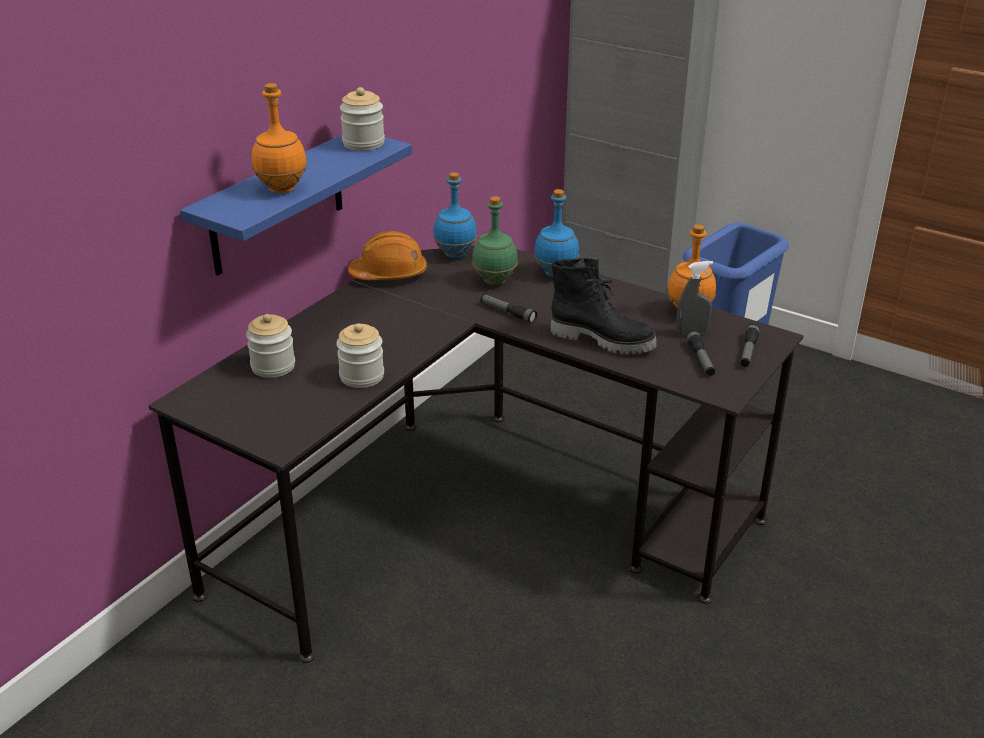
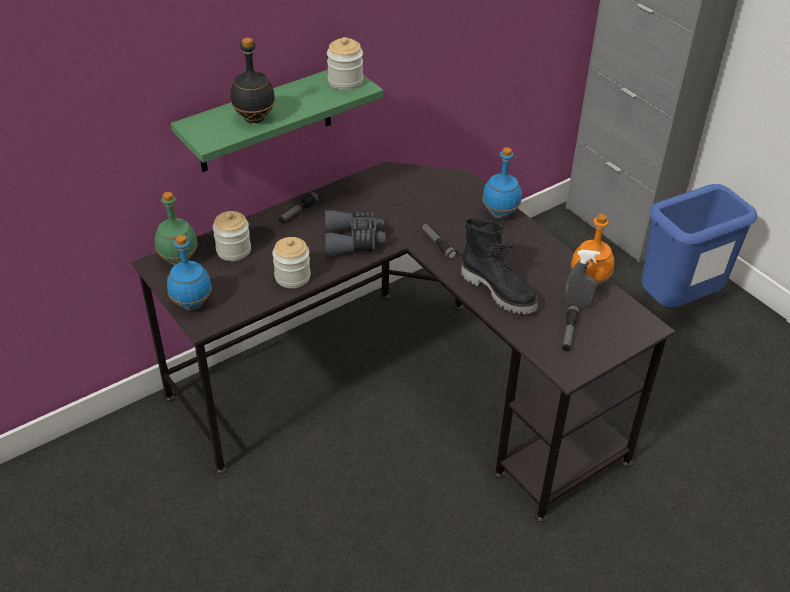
camera: 20 degrees right, 10 degrees up
(277, 203) = (265, 119): blue shelf -> green shelf
(283, 189) = (255, 118): orange bottle -> black bottle
(389, 274) = (366, 182): orange hard hat -> none
(411, 328) = (354, 240): none -> grey binoculars
(456, 254) = (429, 174): blue bottle -> blue bottle (192, 304)
(495, 281) = (446, 210): green bottle -> green bottle (179, 260)
(748, 351) = (614, 335): flashlight -> flashlight (298, 212)

